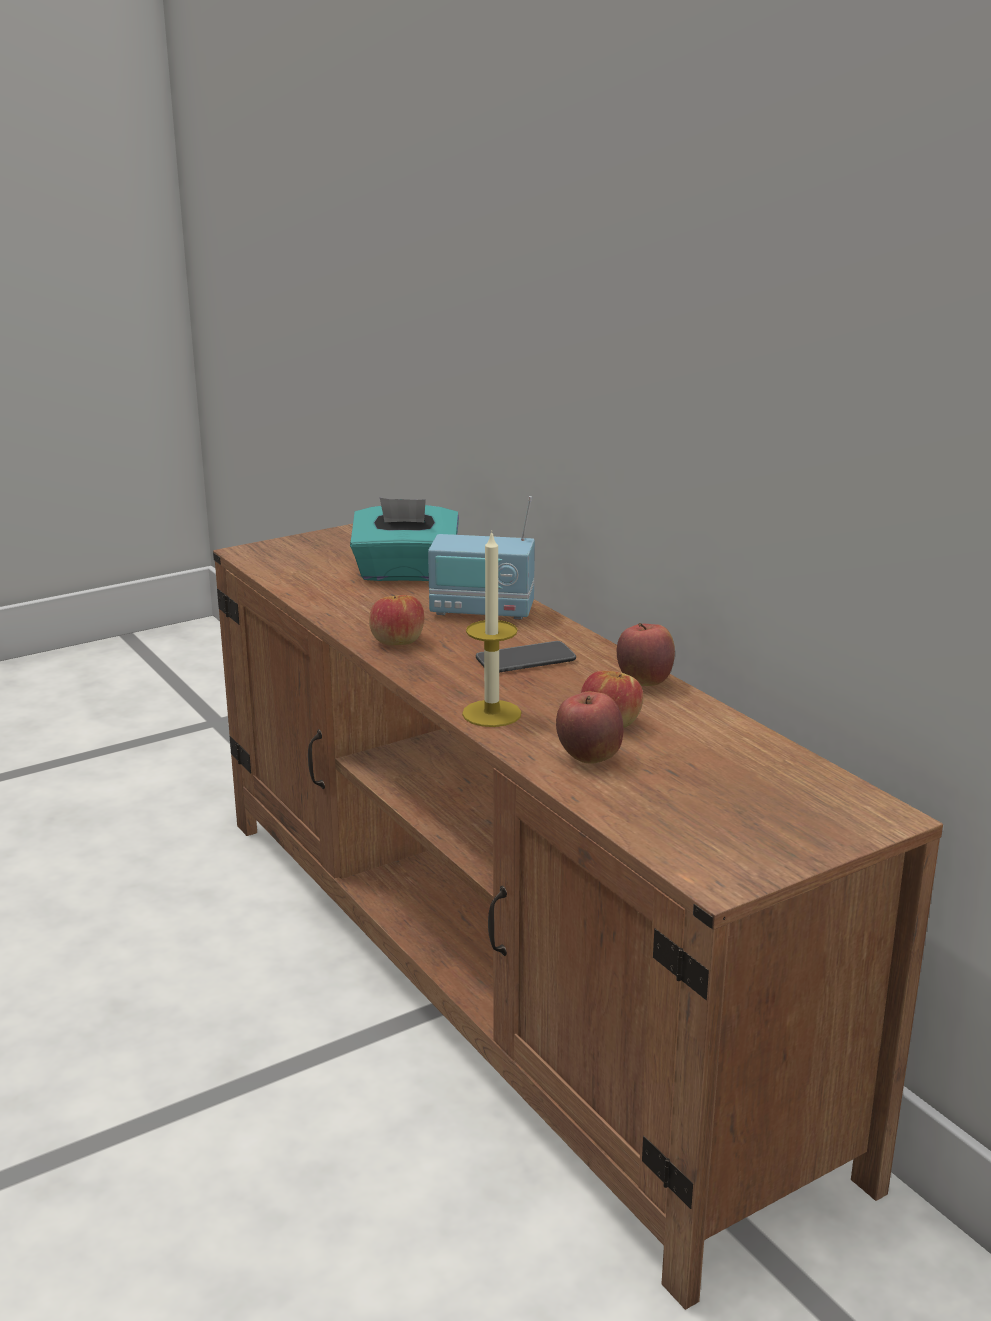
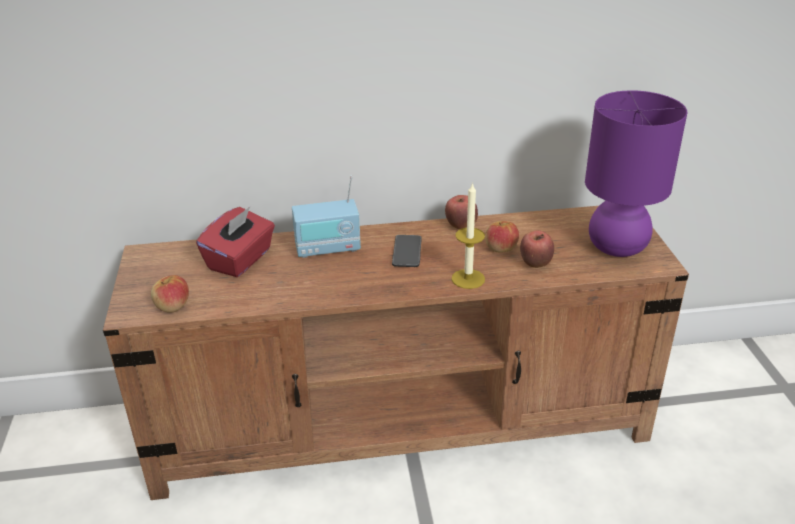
camera: 65 degrees left, 10 degrees up
(397, 641) = (346, 287): apple -> apple (172, 306)
(405, 573) = (240, 260): turquoise tissue box -> red tissue box
(482, 611) = (328, 249): radio -> radio turned 45 degrees clockwise
(730, 826) = (618, 248): none -> purple table lamp

